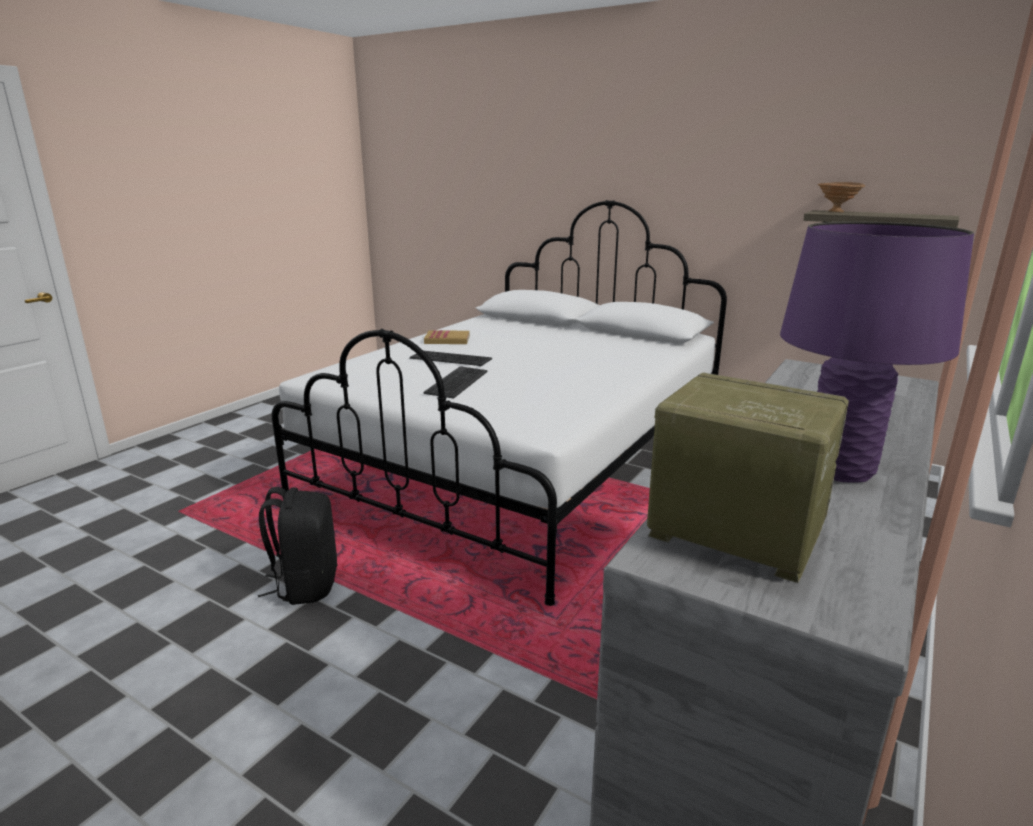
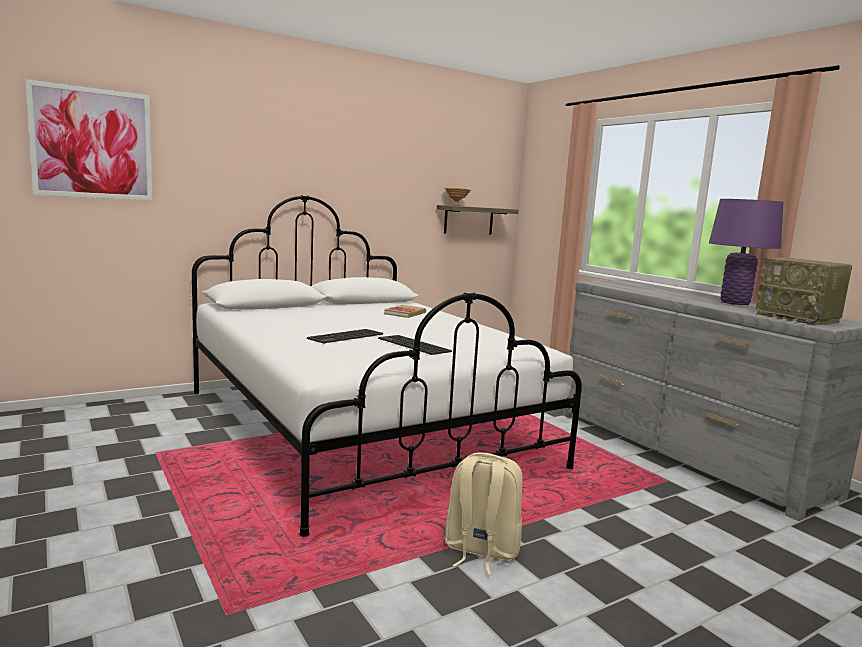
camera: 65 degrees left, 10 degrees down
(306, 585) = (480, 551): black backpack -> beige backpack
(446, 159) = (92, 143): none -> picture
(447, 340) = (282, 328): book -> book (405, 313)
(731, 532) = (799, 318): radio -> radio turned 90 degrees counterclockwise

